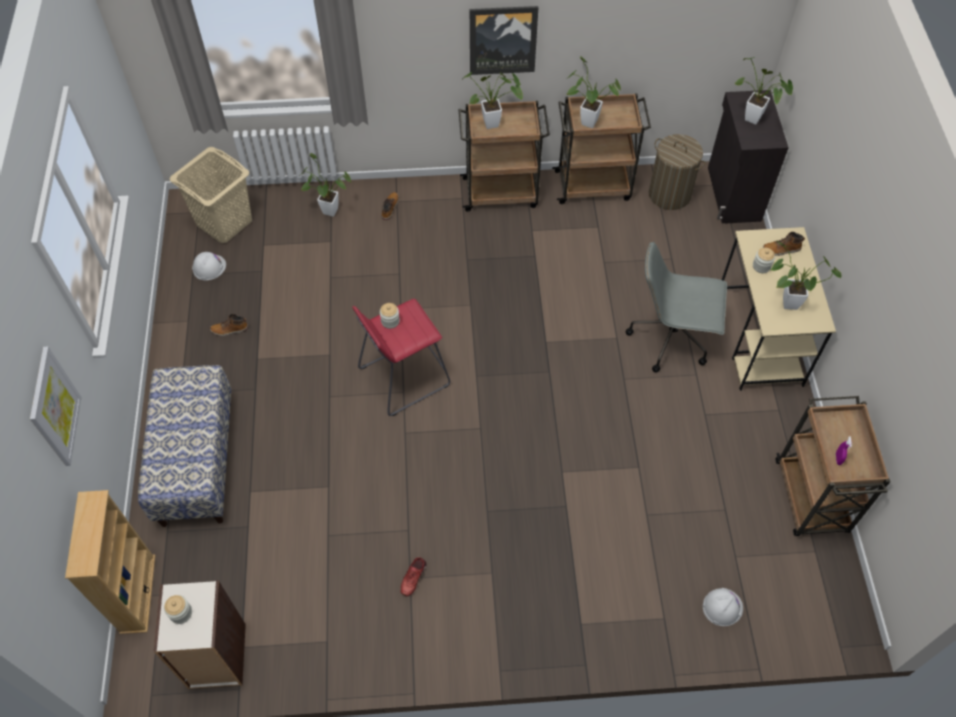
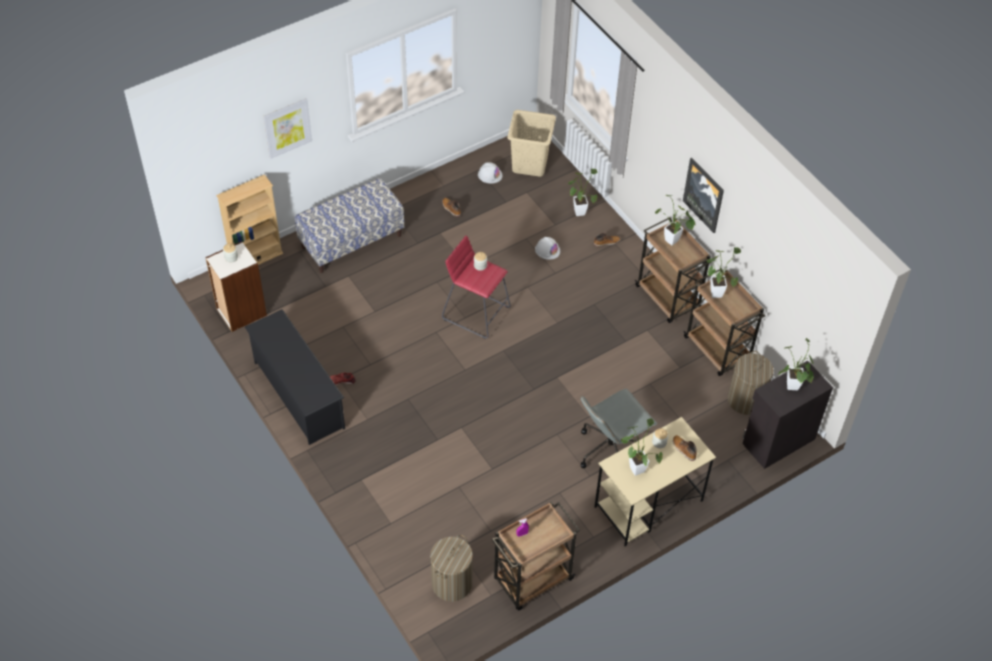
camera: 60 degrees right, 5 degrees down
(403, 641) = (298, 394): none -> black shoe rack
(671, 338) = (610, 449): grey office chair -> grey office chair turned 105 degrees counterclockwise
(722, 607) = (417, 553): white hard hat -> white hard hat (547, 250)
(781, 587) = (452, 583): none -> laundry basket

